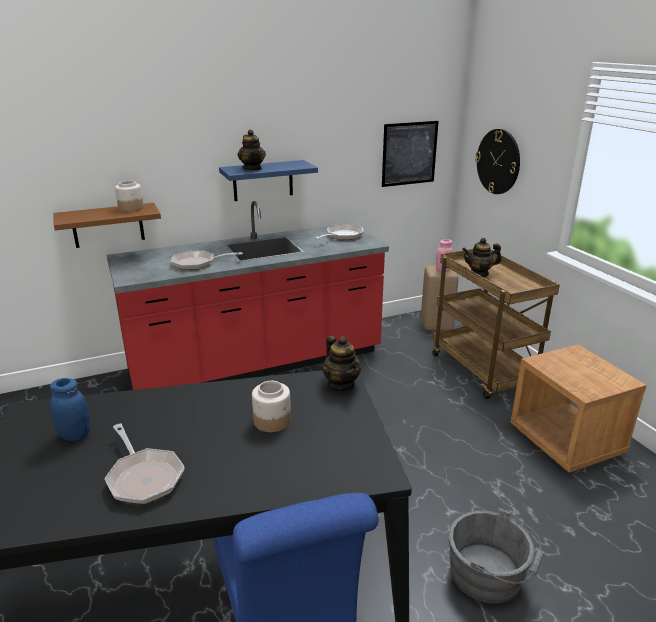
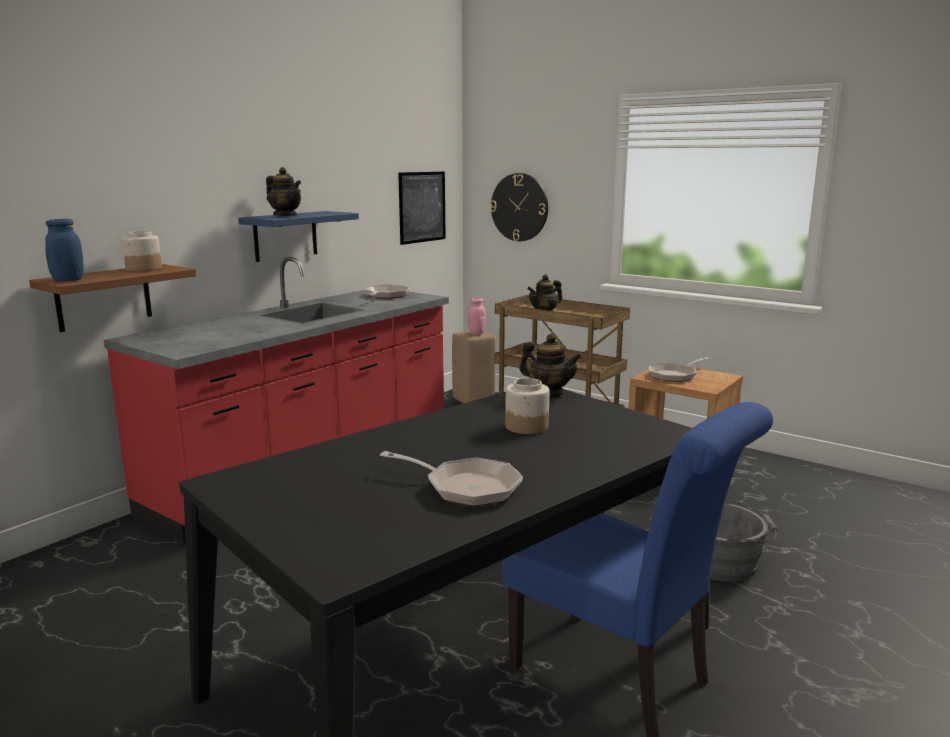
camera: 30 degrees left, 10 degrees down
(75, 435) = (326, 482): blue jar -> blue jar (68, 280)
(197, 263) = (253, 330): frying pan -> frying pan (675, 375)

